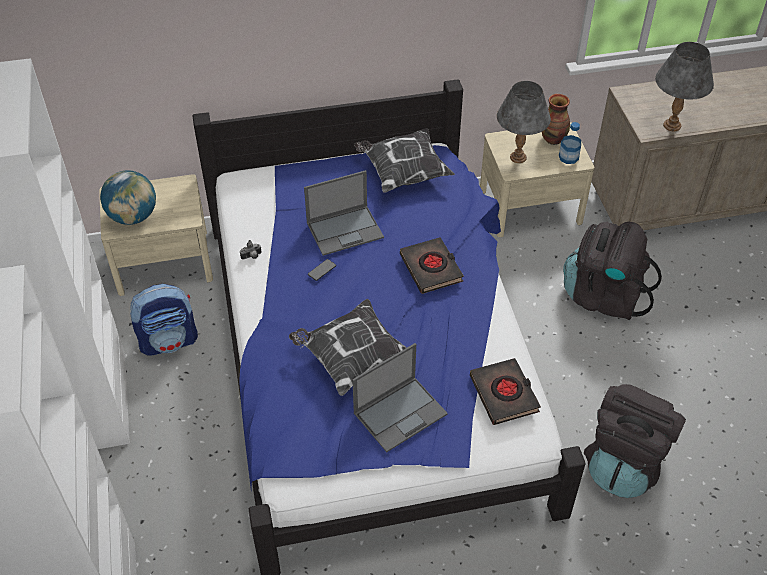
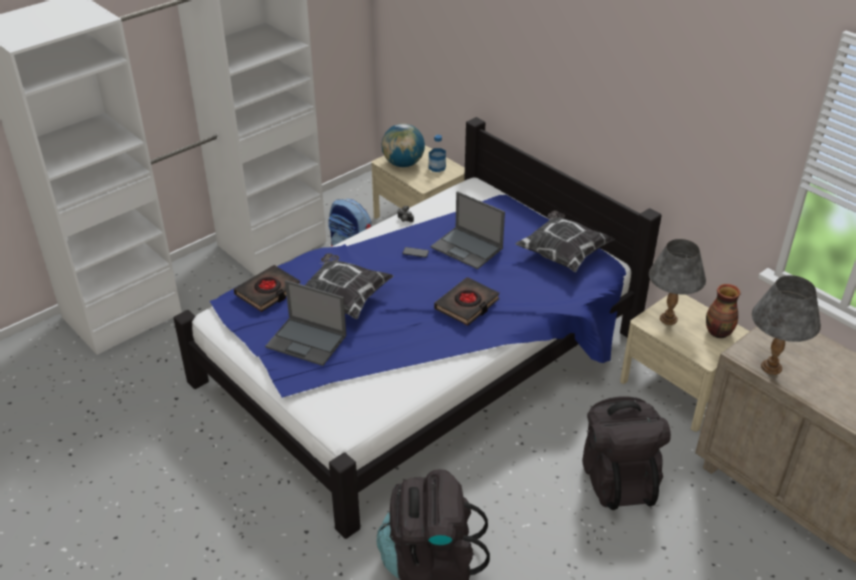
camera: 60 degrees right, 10 degrees down
(504, 394) = (369, 392): black book -> black book (268, 292)
(568, 157) = (705, 350): bottle -> bottle (437, 167)

